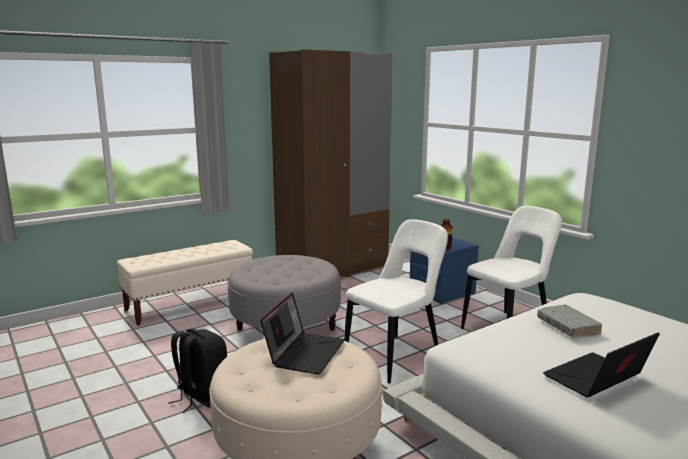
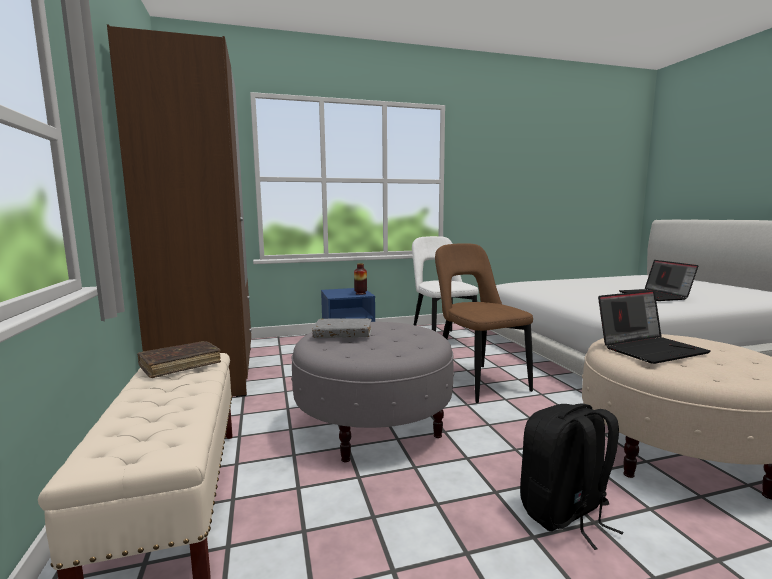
camera: 70 degrees left, 5 degrees down
(222, 245) = (180, 365): none -> brown book
(304, 352) = (650, 349): laptop -> laptop turned 120 degrees clockwise
(396, 357) = (477, 381): white chair -> brown chair
(568, 327) = (572, 290): grey book -> grey book (343, 335)

